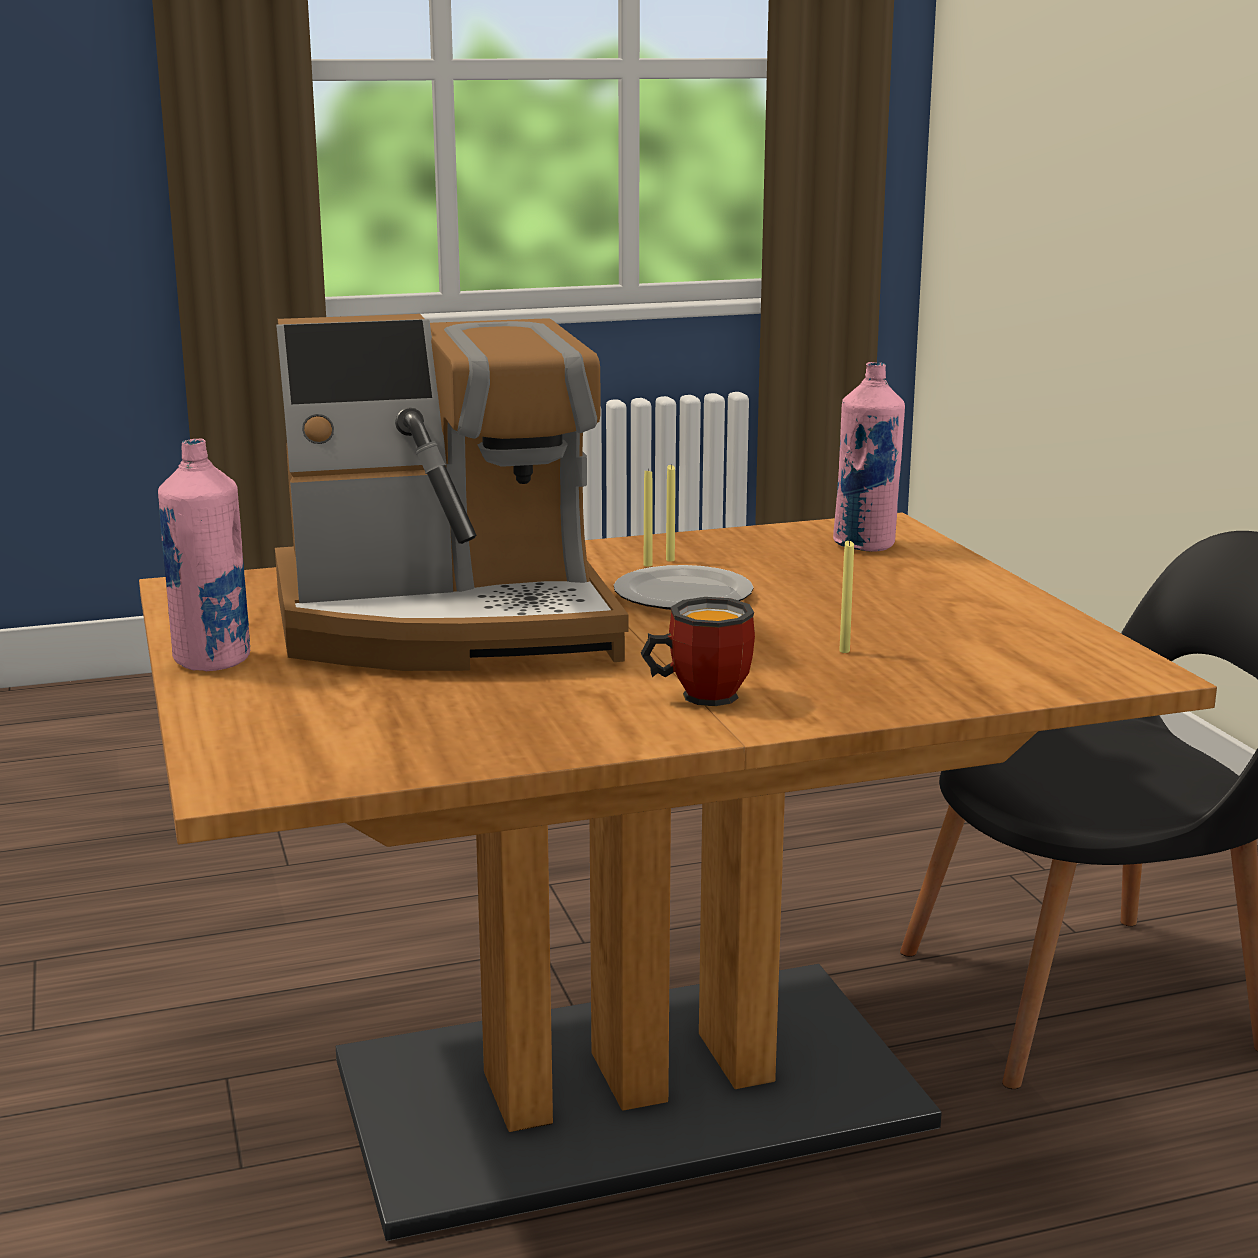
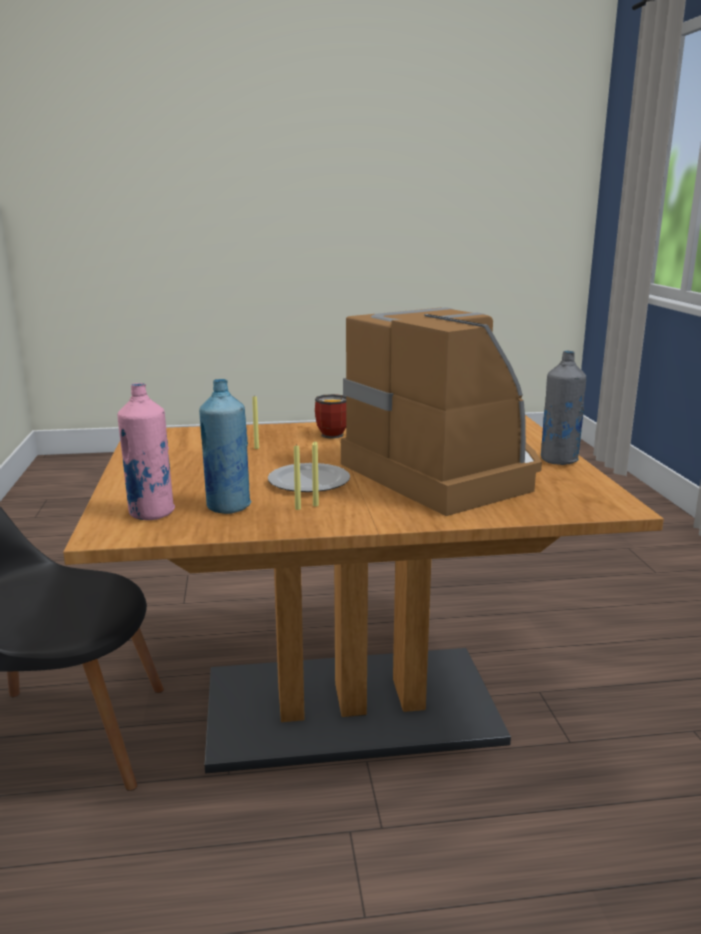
camera: 170 degrees left, 0 degrees up
(212, 660) = (559, 460): pink bottle -> grey bottle
(448, 624) = (445, 472): coffee machine -> coffee machine turned 60 degrees clockwise
(771, 557) = (228, 507): none -> blue bottle

